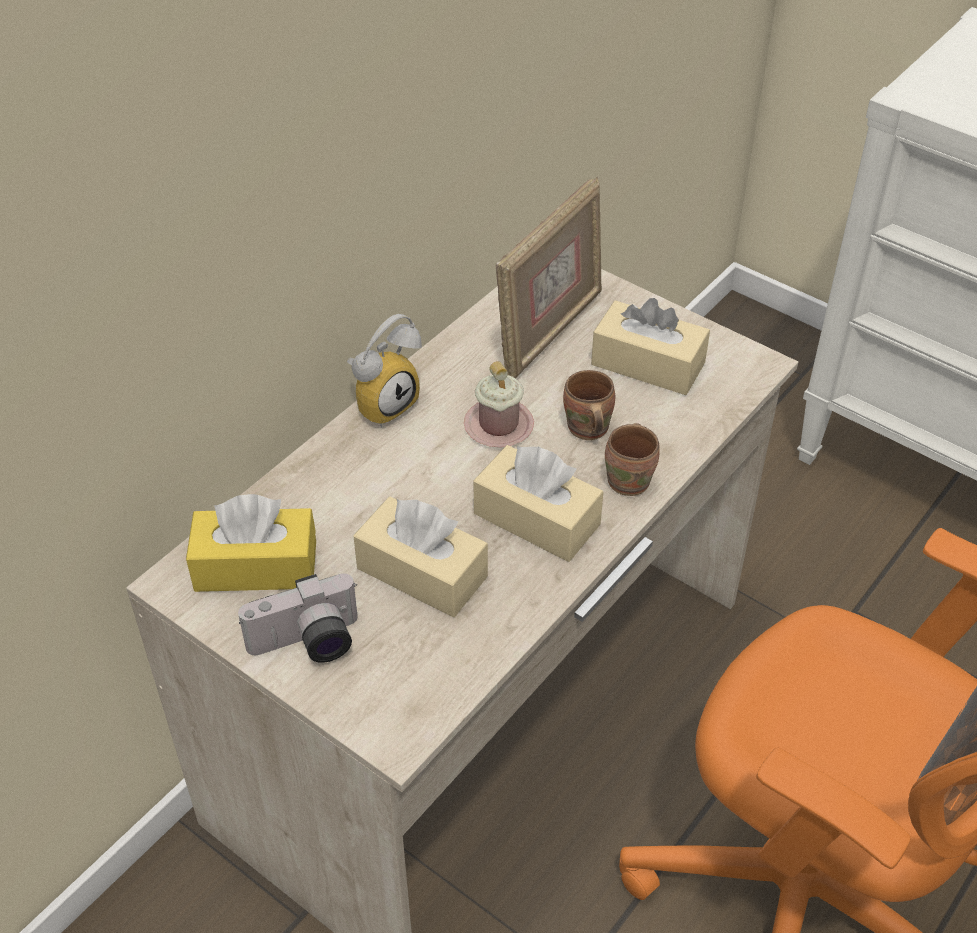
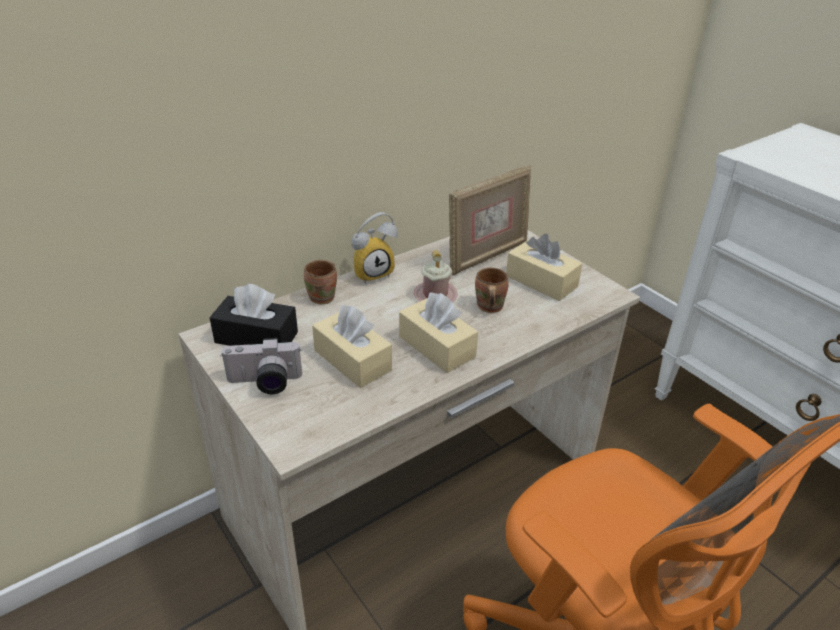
camera: 15 degrees right, 10 degrees down
(256, 566) = (256, 337): yellow tissue box -> black tissue box
(631, 480) = (506, 338): brown mug -> brown mug (324, 297)

